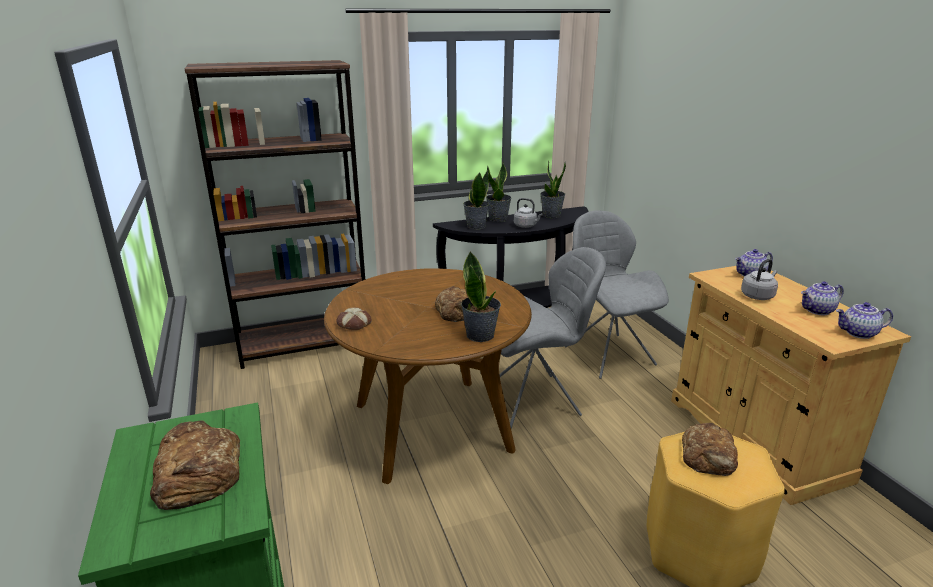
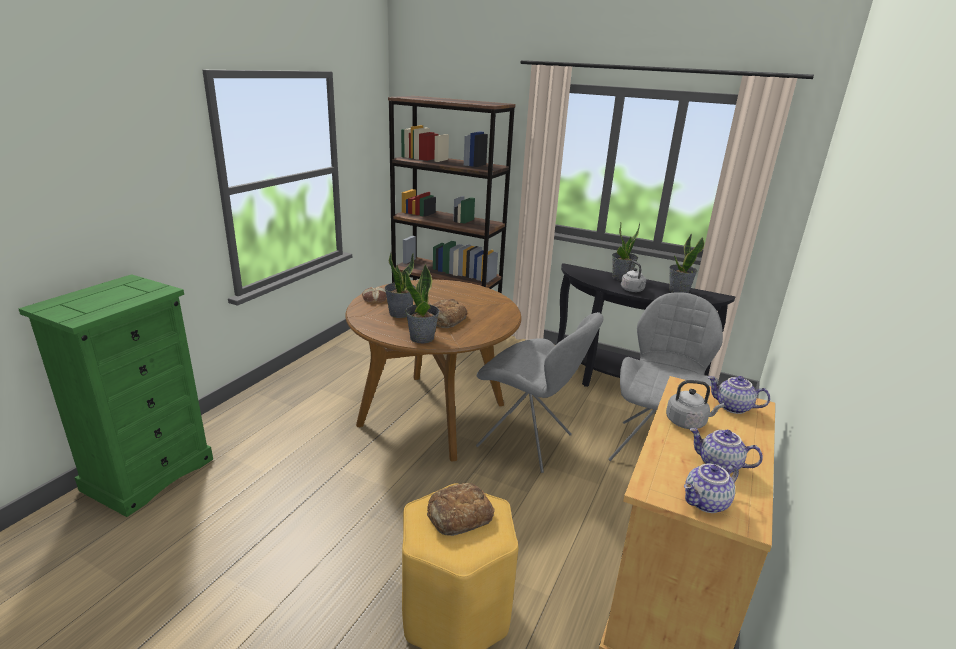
camera: 45 degrees right, 0 degrees up
(197, 472) = (107, 300): bread -> none
(476, 226) = (589, 276): potted plant -> potted plant (400, 313)
(858, 333) = (706, 503): teapot -> teapot turned 75 degrees counterclockwise

